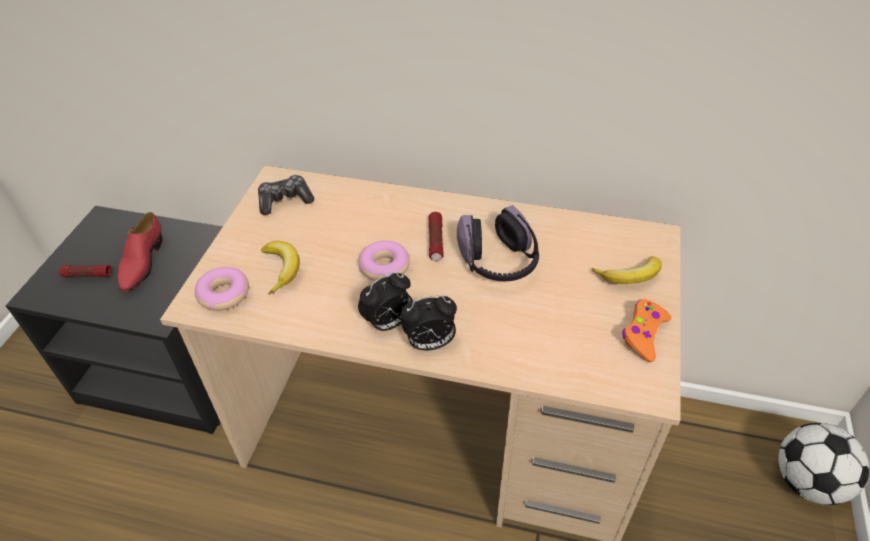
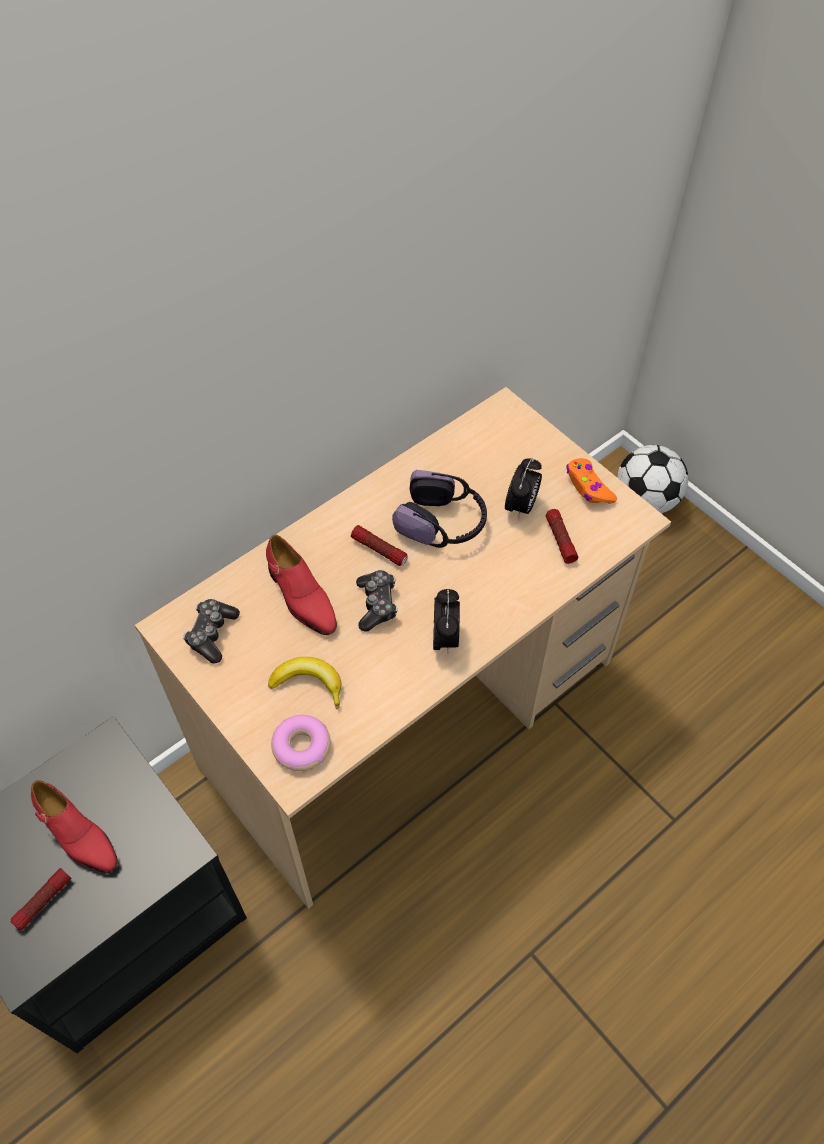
camera: 55 degrees left, 10 degrees up
(354, 224) = (301, 597): none -> red shoe
(384, 266) = (377, 604): donut -> game controller
(429, 343) = (490, 623): alarm clock -> alarm clock (521, 506)
(563, 345) = (560, 540): none -> flashlight
(630, 277) = (530, 454): banana -> none

